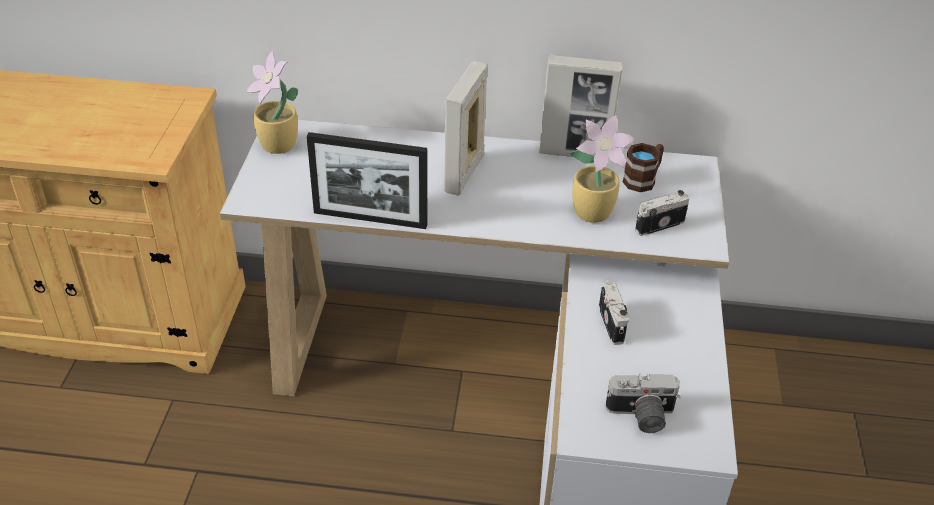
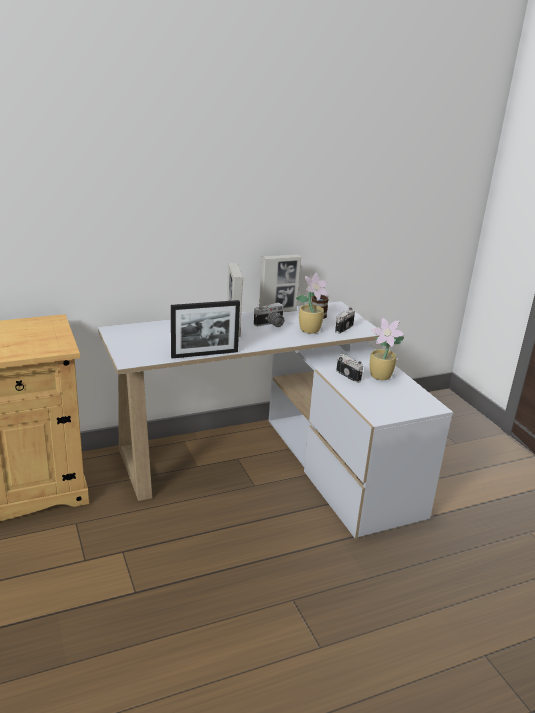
camera: 30 degrees left, 15 degrees down
(278, 146) = (120, 337): potted plant -> potted plant (381, 376)
(641, 416) = (395, 404): camera -> camera (270, 325)

